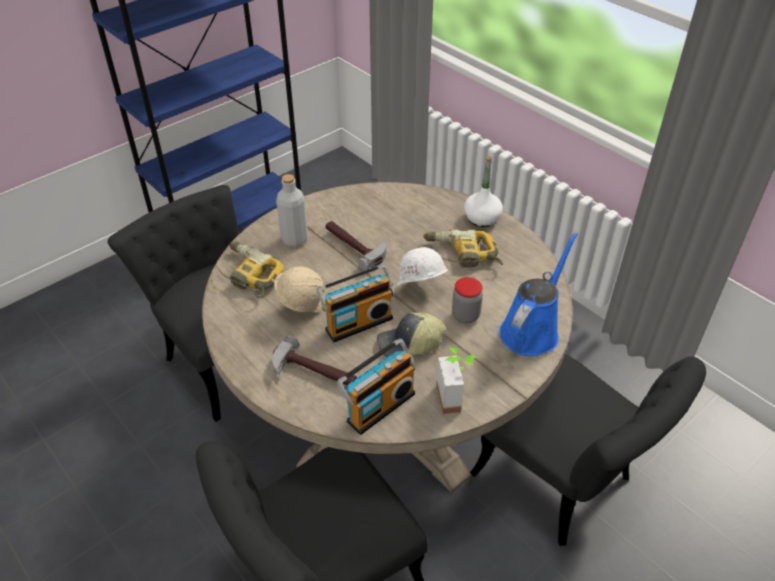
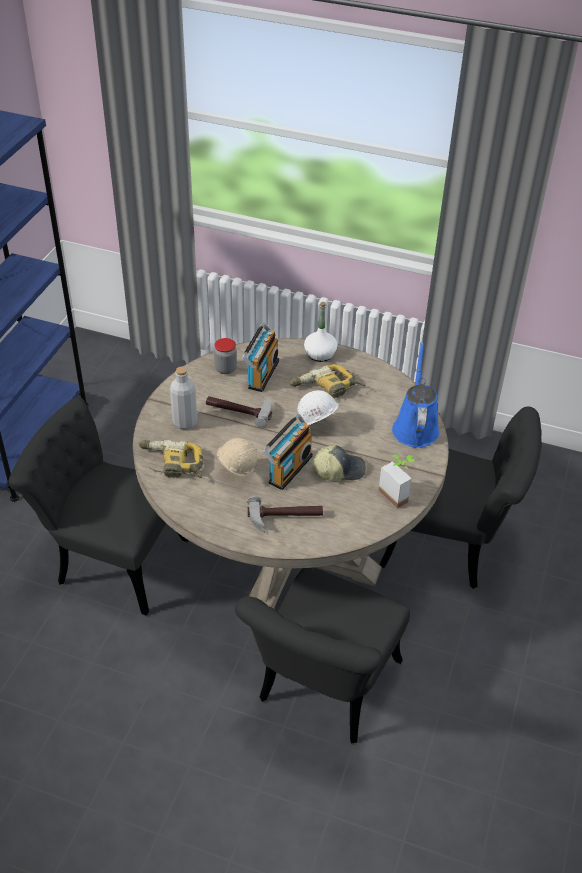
camera: 30 degrees left, 0 degrees up
(378, 405) = (349, 520): radio -> radio (261, 374)
(409, 344) = (338, 469): cap -> cap turned 150 degrees counterclockwise
(465, 315) = (362, 434): jar -> jar (225, 369)

